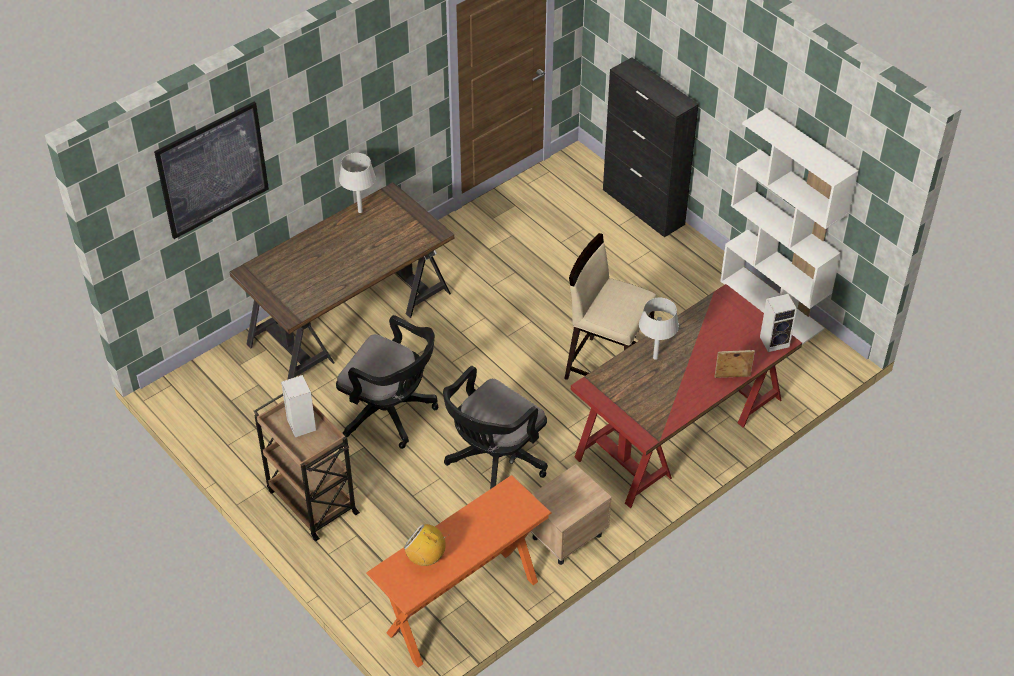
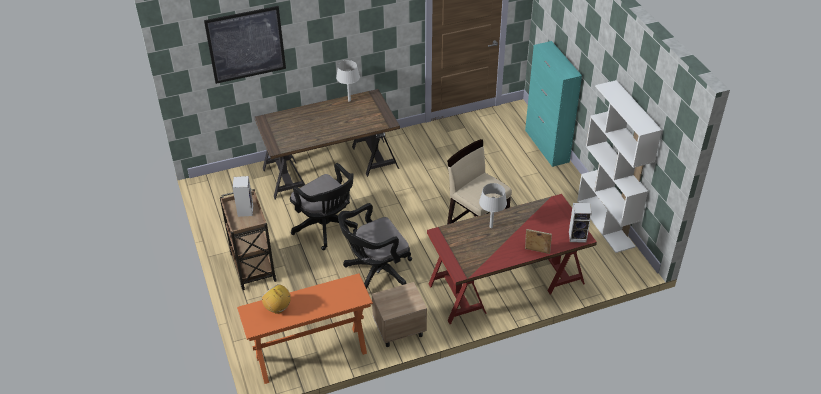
camera: 20 degrees right, 5 degrees down
(643, 207) = (547, 146): black cabinet -> turquoise cabinet

